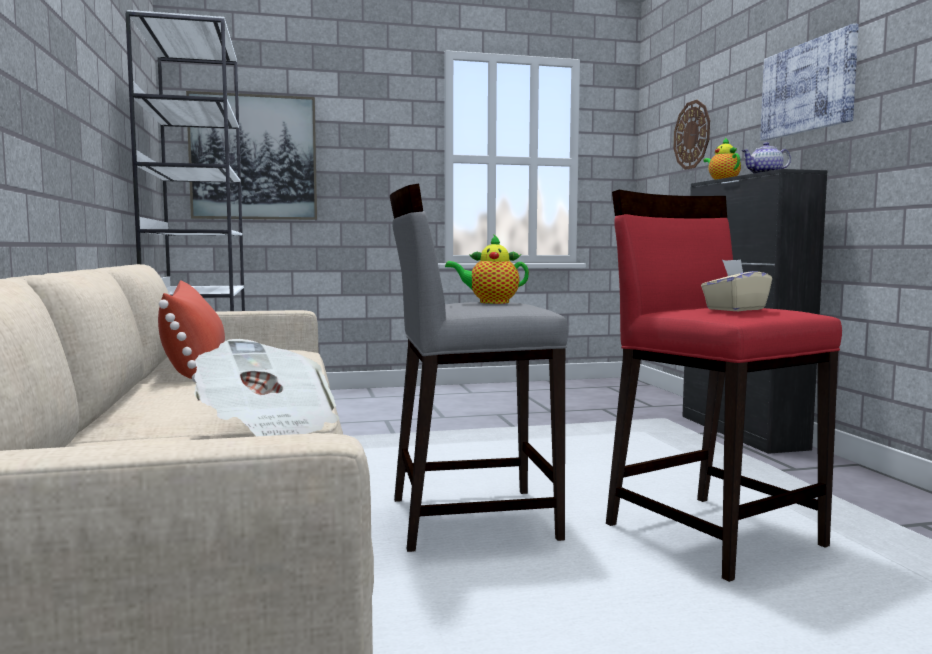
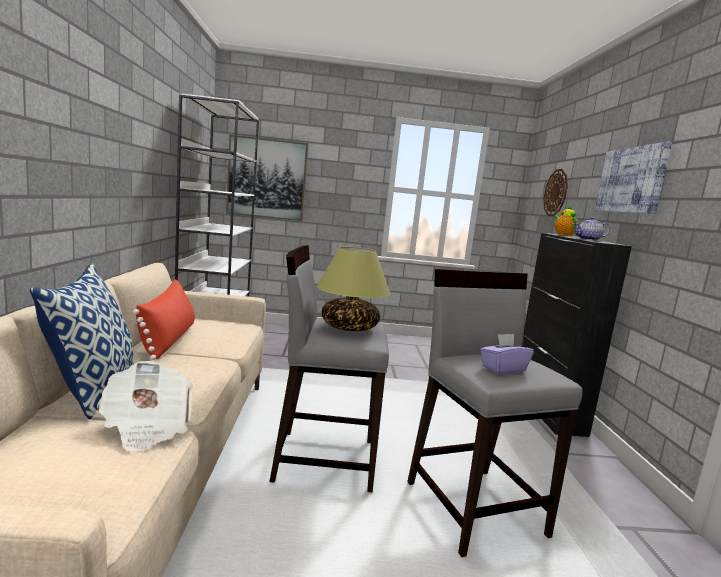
camera: 10 degrees right, 5 degrees up
(135, 410) = (92, 389): none -> pillow
(490, 302) = (350, 327): teapot -> table lamp
(712, 535) = (474, 507): red stool -> grey stool
(735, 309) = (503, 369): beige tissue box -> purple tissue box

